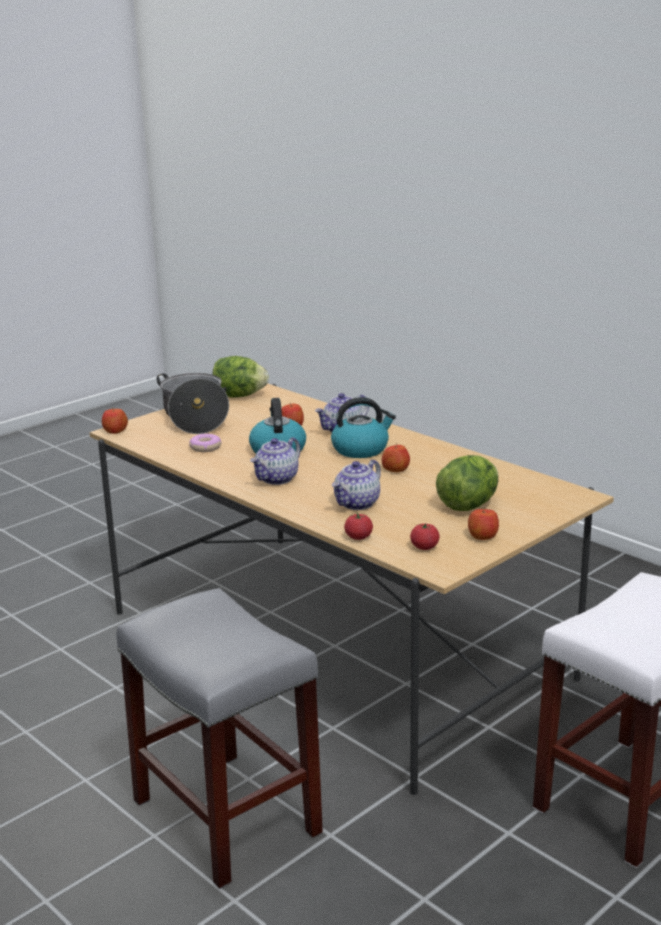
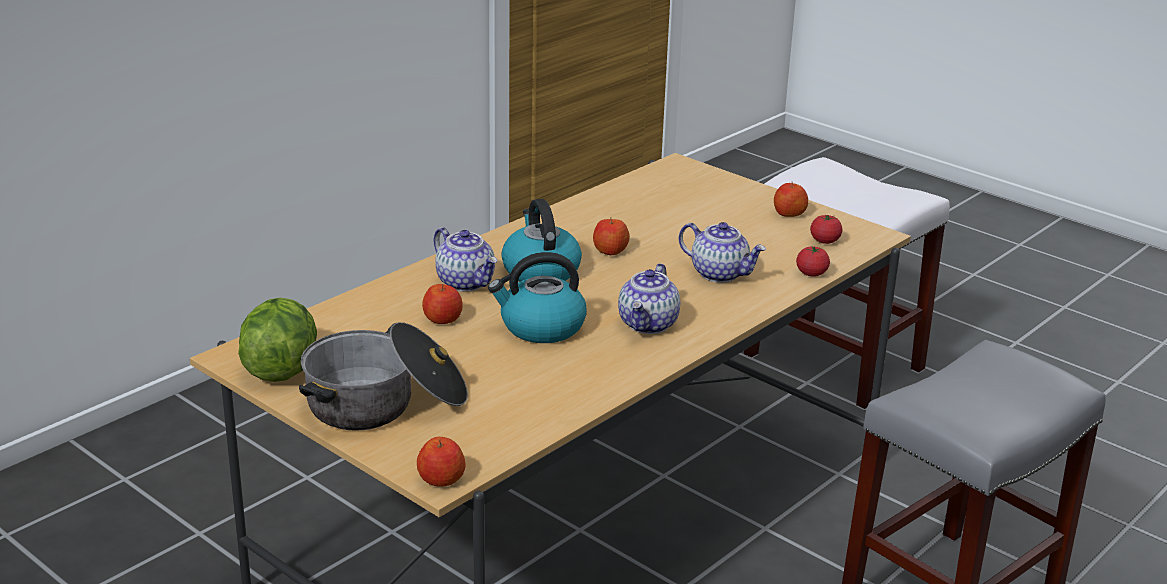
camera: 95 degrees left, 5 degrees up
(205, 447) = (528, 385): donut -> none
(277, 479) = (648, 324): teapot -> teapot turned 75 degrees clockwise
(468, 505) = (712, 216): lettuce -> none

